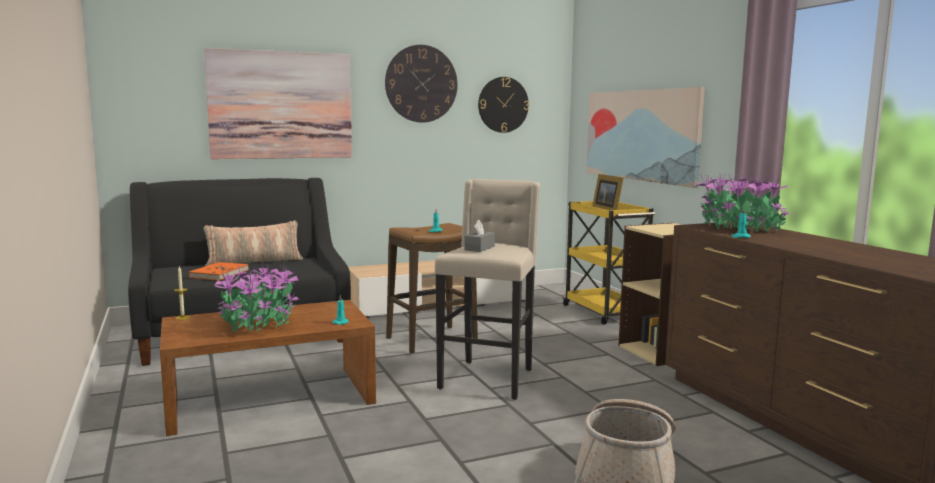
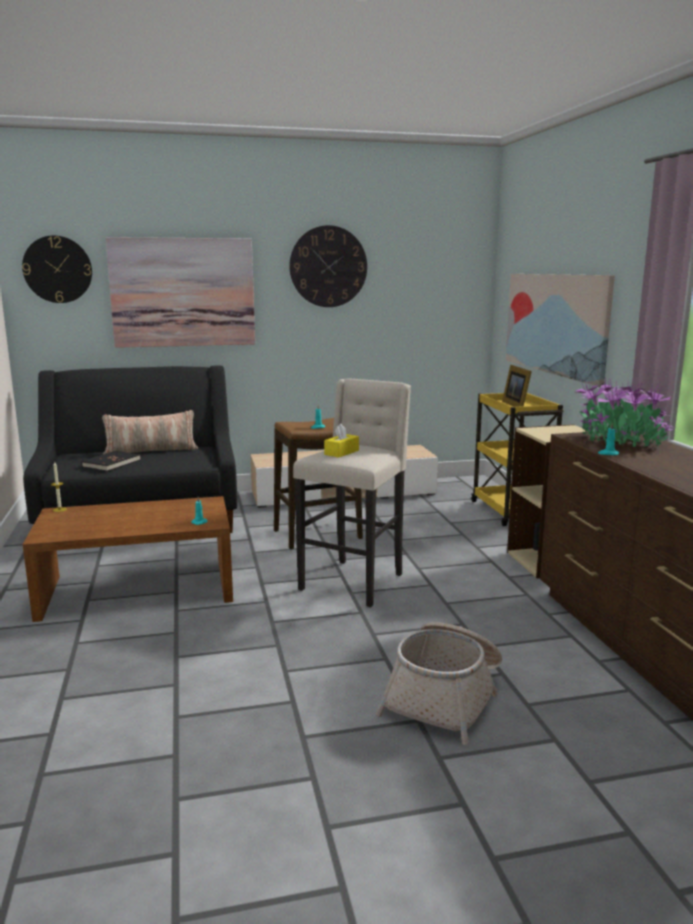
camera: 10 degrees right, 5 degrees up
(219, 274) = (111, 463): orange book -> black book
(257, 324) = (121, 520): potted plant -> none
(479, 248) = (341, 452): grey tissue box -> yellow tissue box
(503, 104) = (418, 286): wall clock -> wall clock (57, 269)

